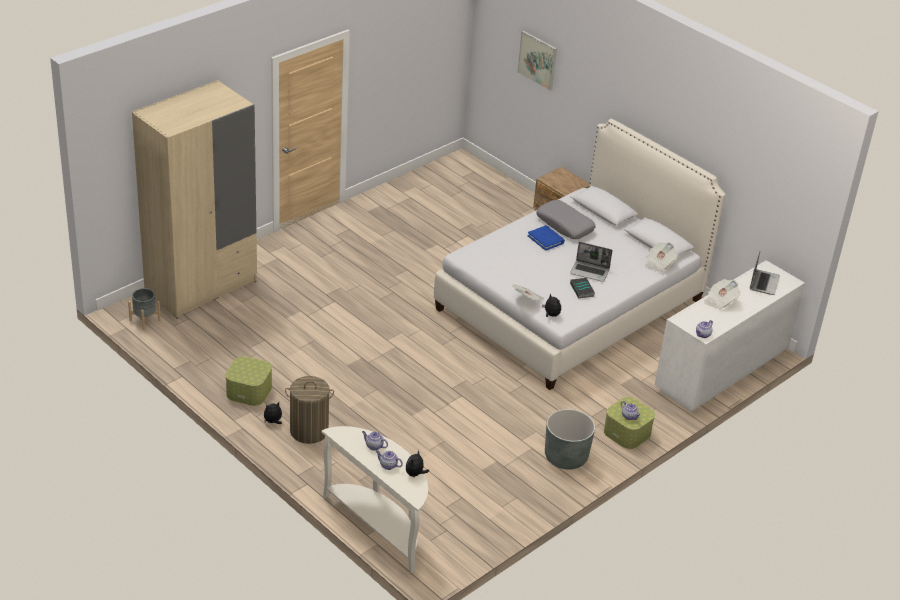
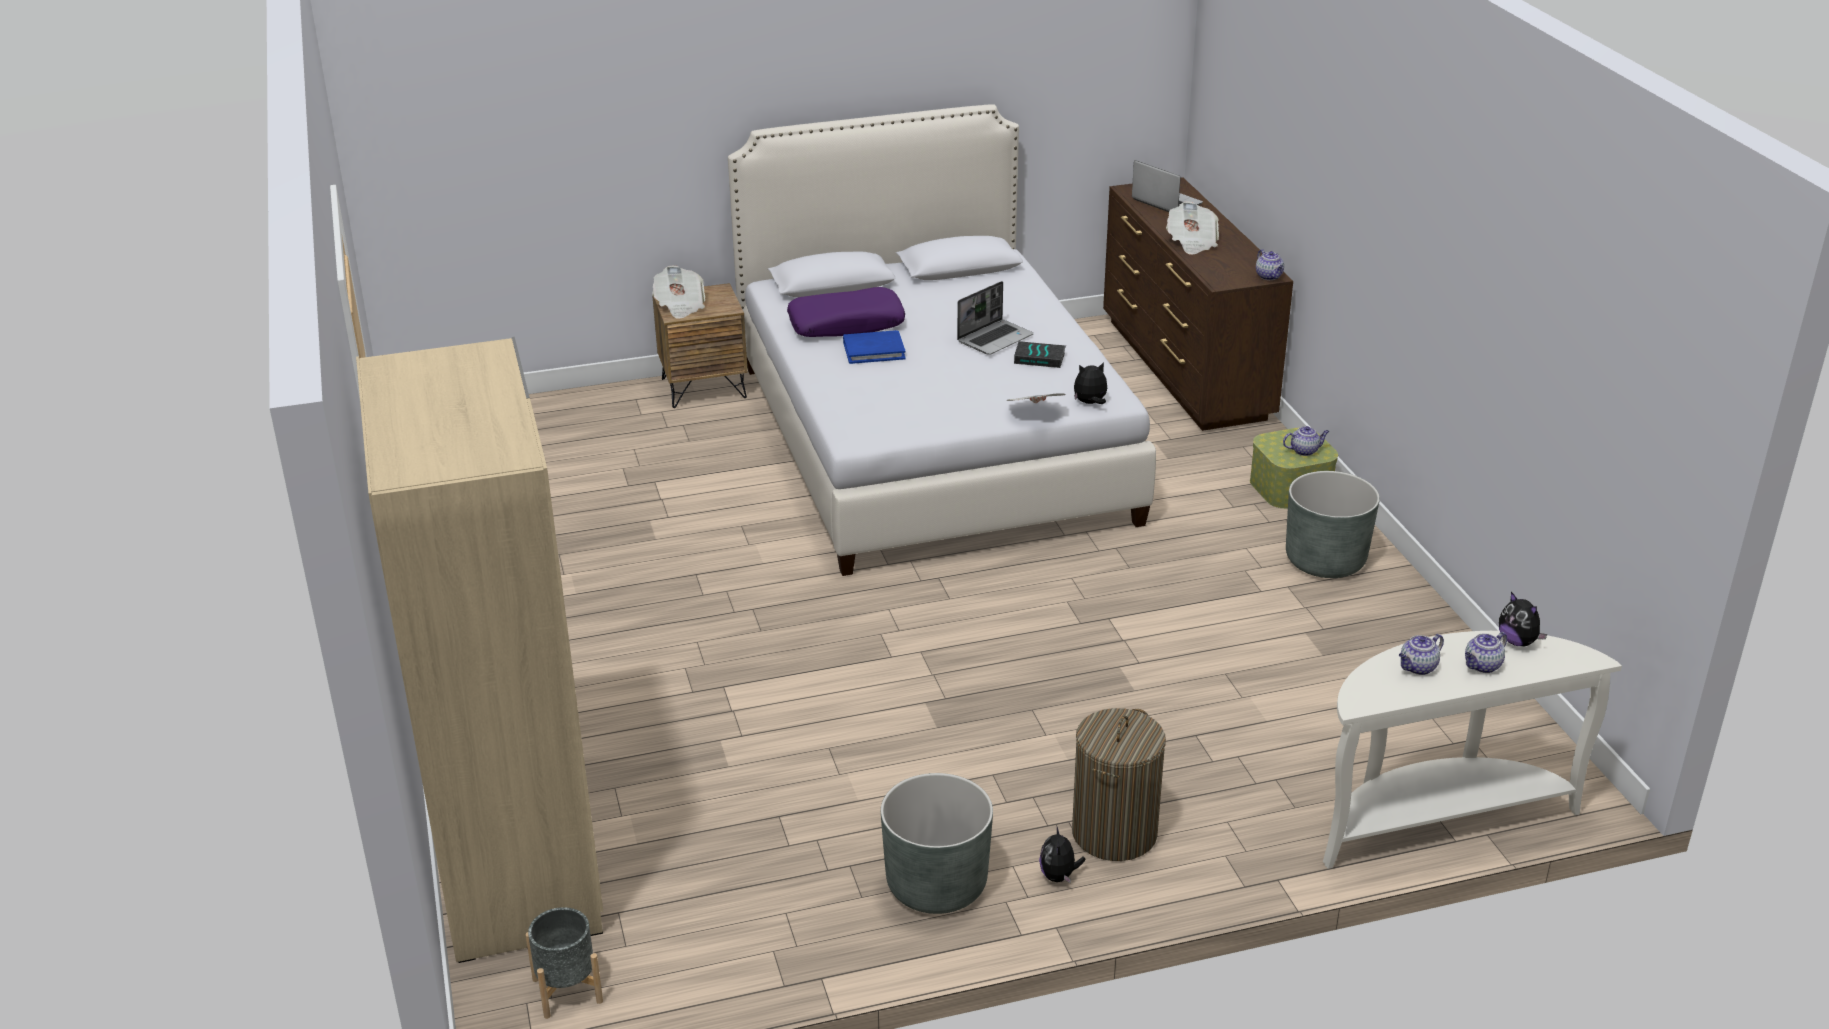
camera: 60 degrees left, 5 degrees down
(249, 391) = (936, 884): storage box -> grey planter
(537, 60) = (535, 123): picture -> none
(565, 225) = (846, 324): grey pillow -> purple pillow
(659, 264) = (1016, 281): newspaper -> newspaper (680, 306)
(720, 371) = (1185, 369): white dresser -> brown dresser

